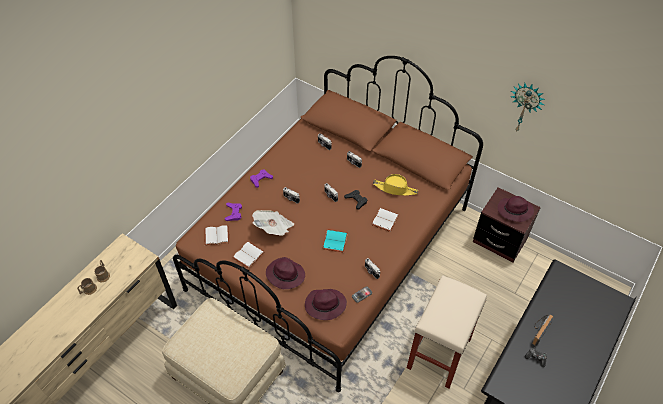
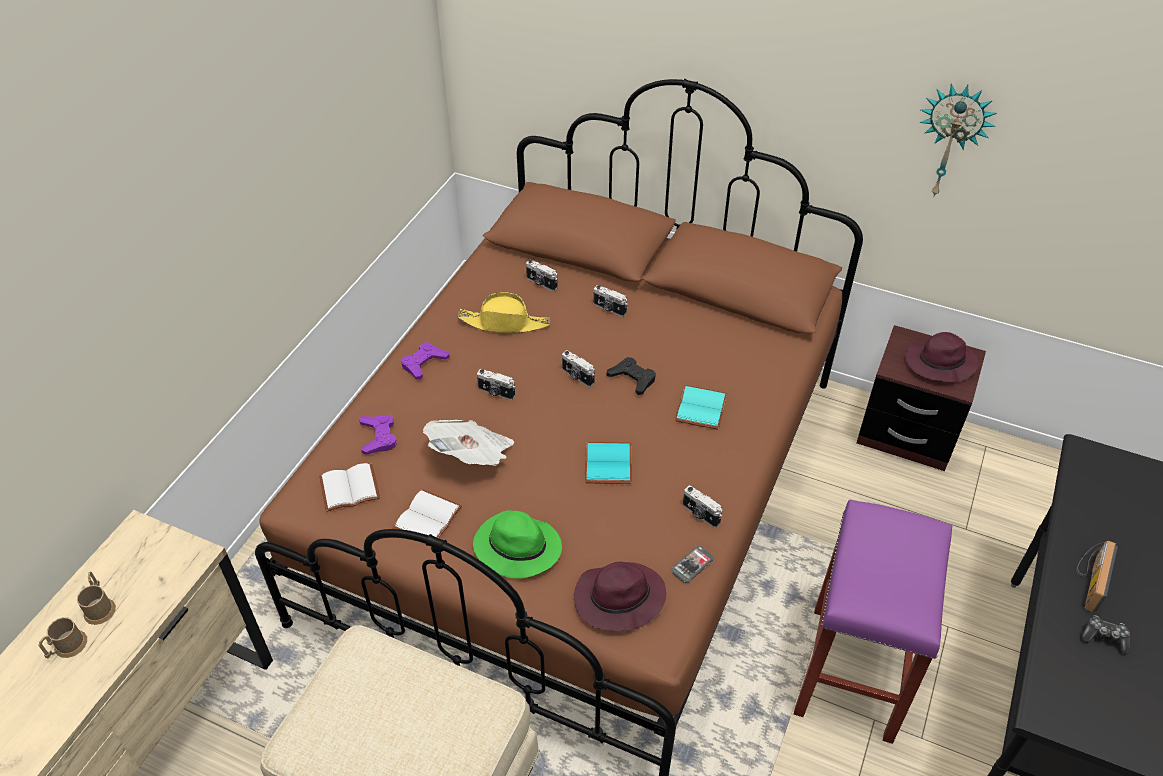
camera: 10 degrees left, 5 degrees down
(285, 274) = (516, 548): purple hat -> green hat
(385, 220) = (702, 409): white book -> turquoise book
(395, 189) = (705, 347): yellow hat -> yellow hat (504, 323)
(439, 352) = (851, 670): beige stool -> purple stool

